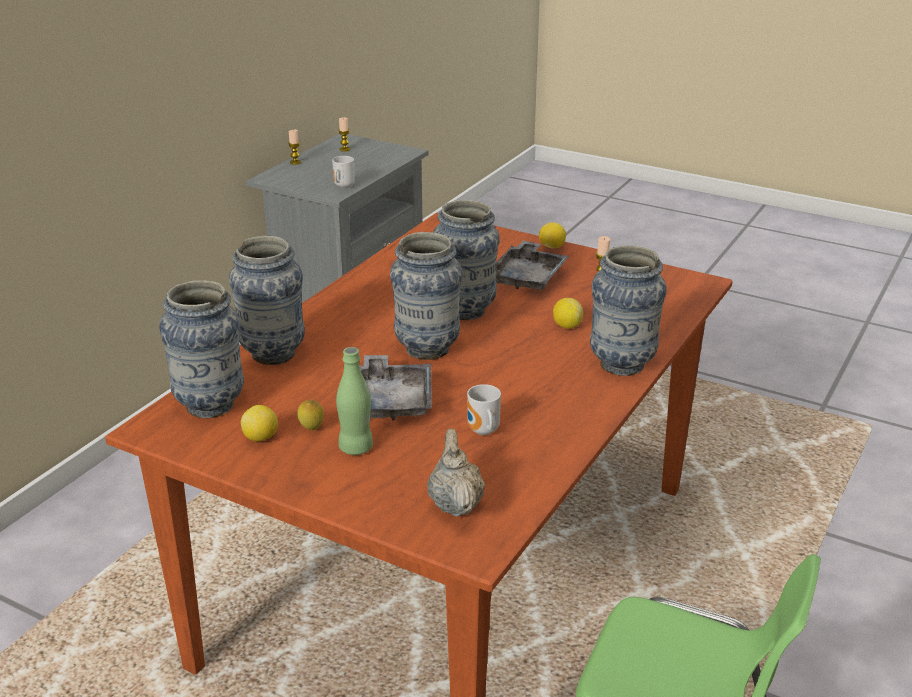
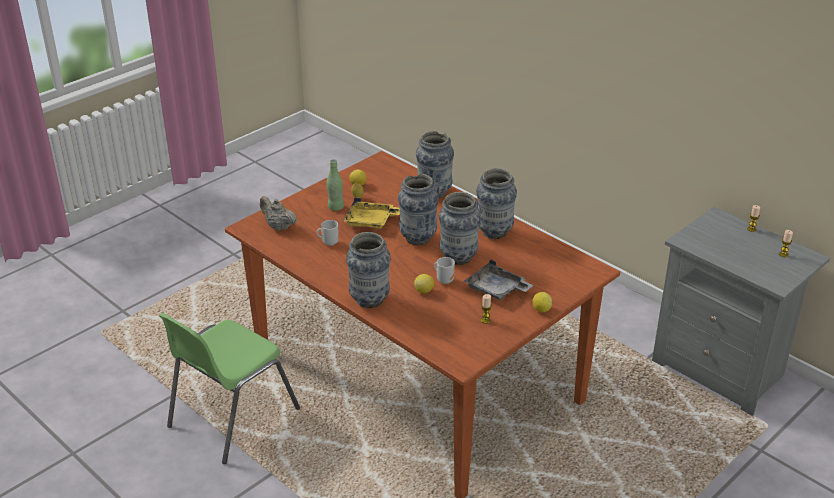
camera: 105 degrees right, 5 degrees up
(210, 406) = (392, 174): vase -> vase (494, 232)
(342, 186) = (695, 245): mug -> mug (444, 280)
(392, 400) = (371, 221): grey tray -> yellow tray
(455, 504) = (278, 226): beige teapot -> beige teapot turned 150 degrees counterclockwise

